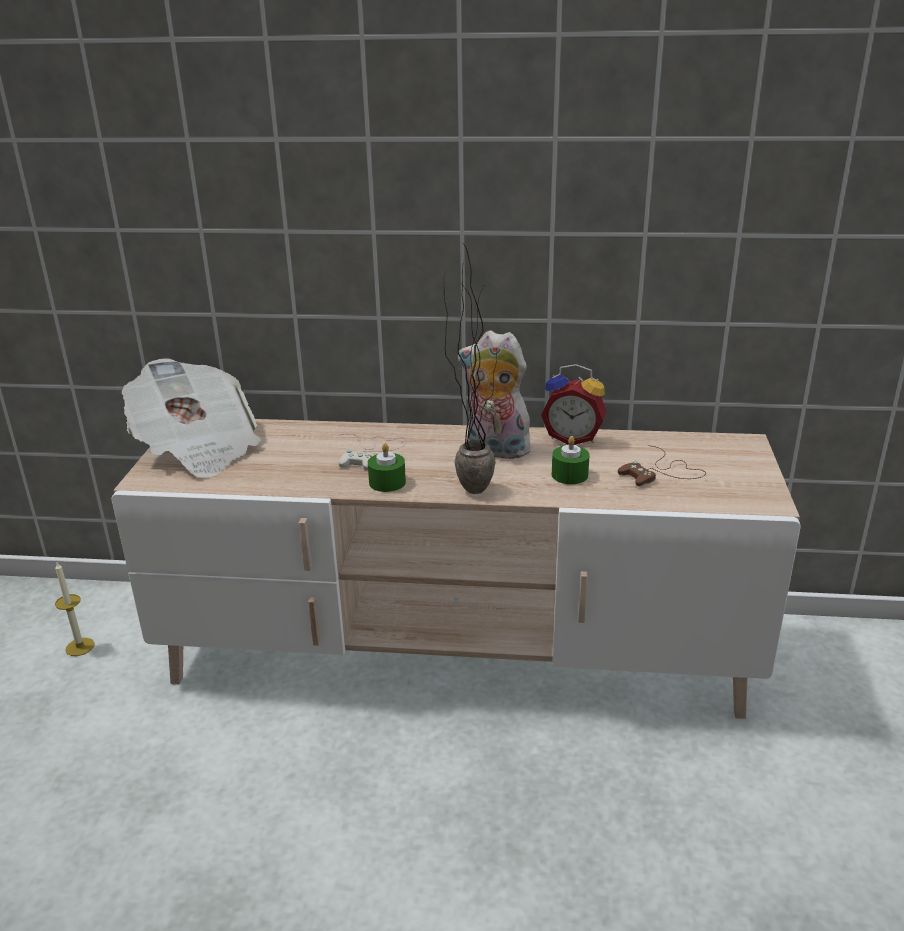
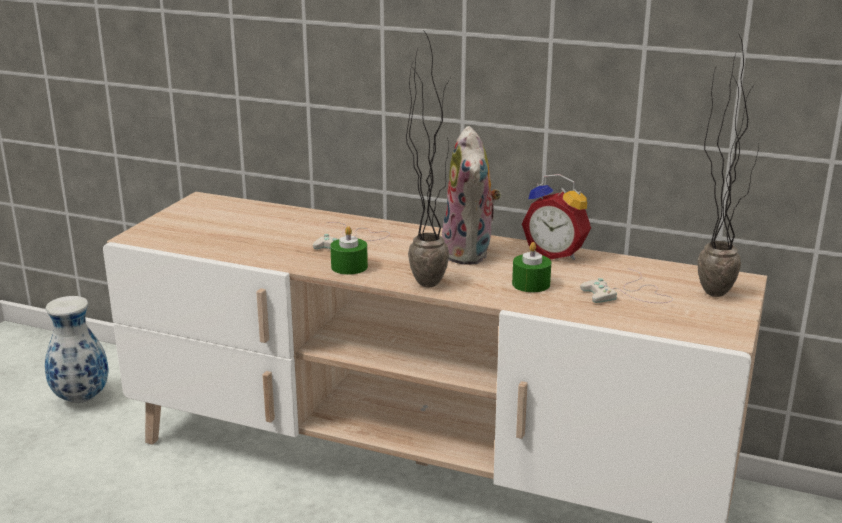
camera: 15 degrees right, 5 degrees down
(80, 647) = (82, 398): candle -> vase
(197, 448) = (197, 218): newspaper -> none
(494, 450) = (470, 253): plush toy -> plush toy turned 135 degrees counterclockwise
(662, 472) = (628, 294): brown game controller -> white game controller
(729, 454) = (713, 287): none -> potted plant

